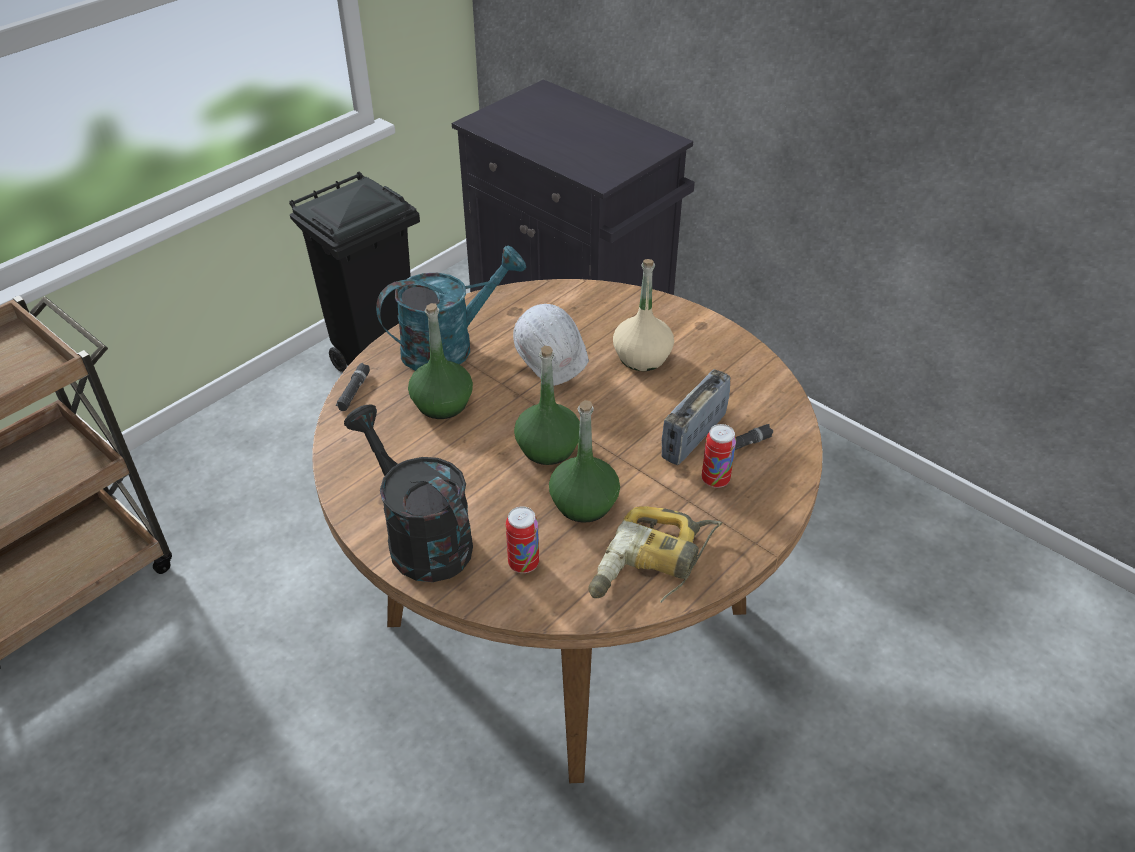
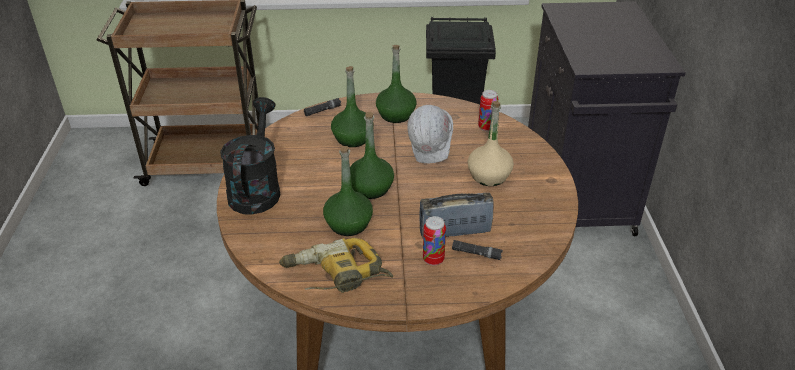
camera: 45 degrees right, 5 degrees down
(449, 346) = (395, 115): turquoise watering can -> green bottle
(523, 563) = (280, 230): can -> can (486, 127)

